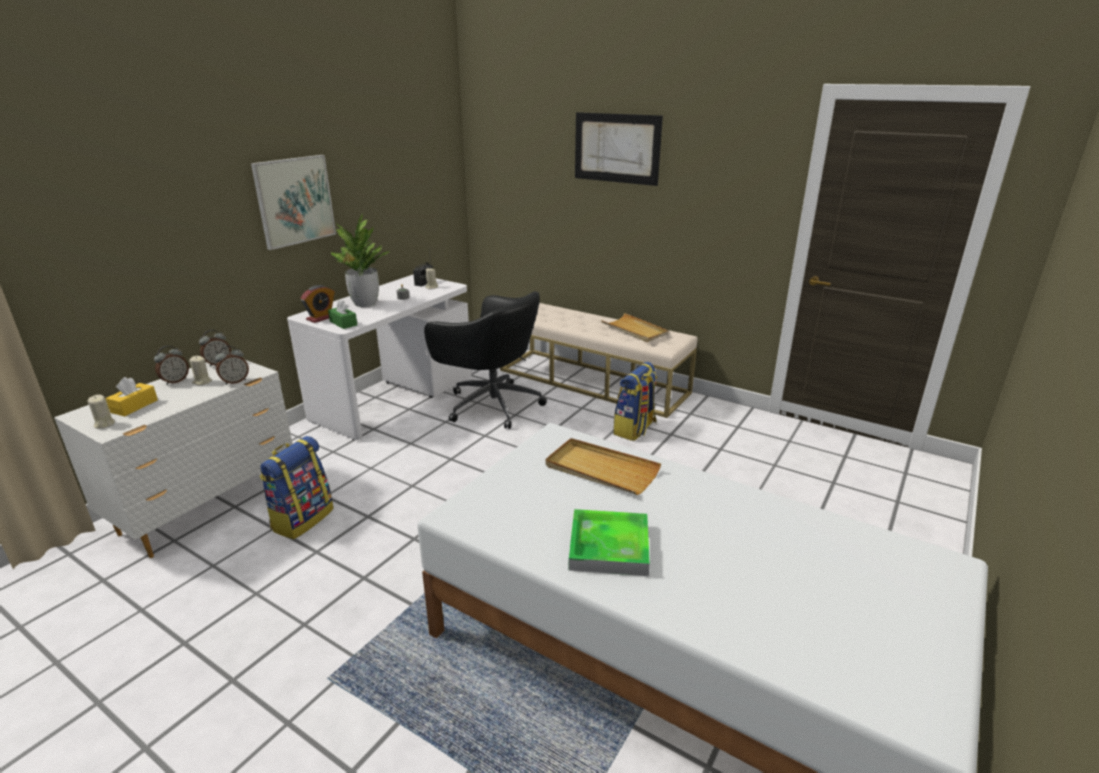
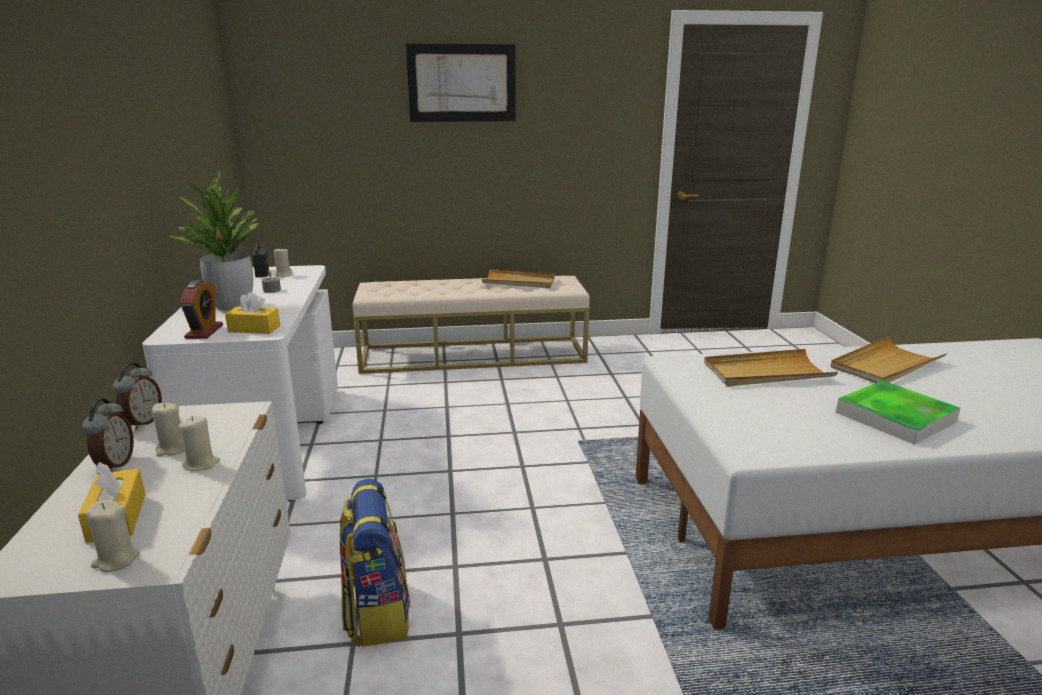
camera: 40 degrees left, 5 degrees down
(196, 394) = (201, 464): none -> beige candle
(235, 381) = (231, 430): alarm clock -> none
(295, 201) = (121, 153): picture -> none
(343, 323) = (254, 329): green tissue box -> yellow tissue box
(491, 404) = (404, 406): black office chair -> none
(635, 429) = (578, 380): backpack -> none
(717, 508) = (885, 365): none -> beige tray

